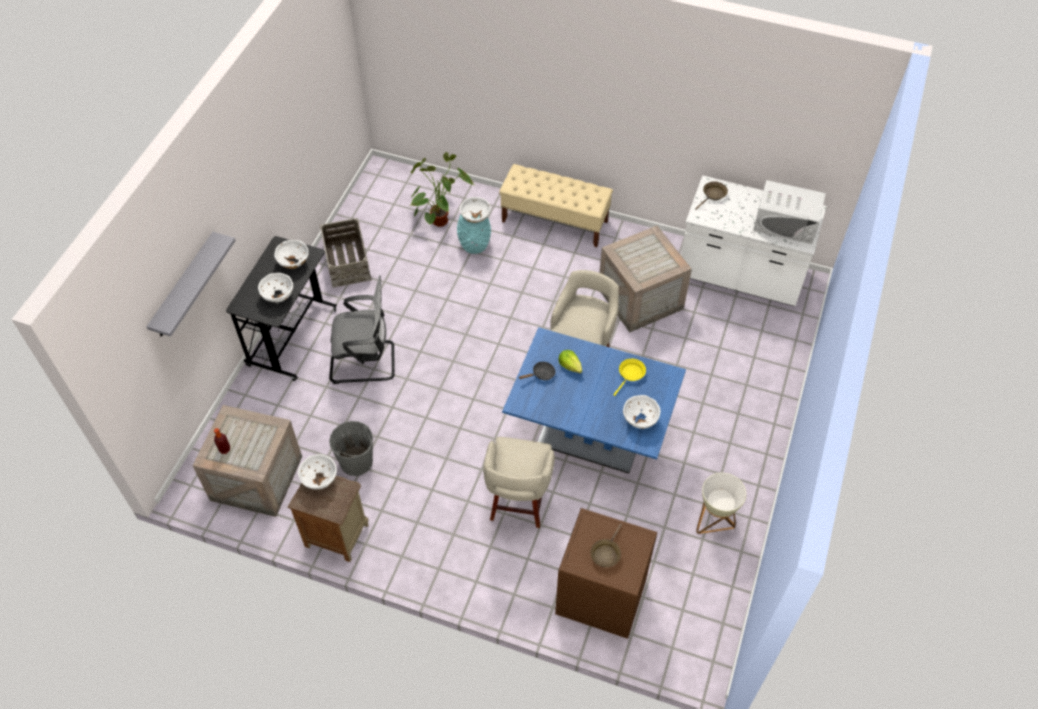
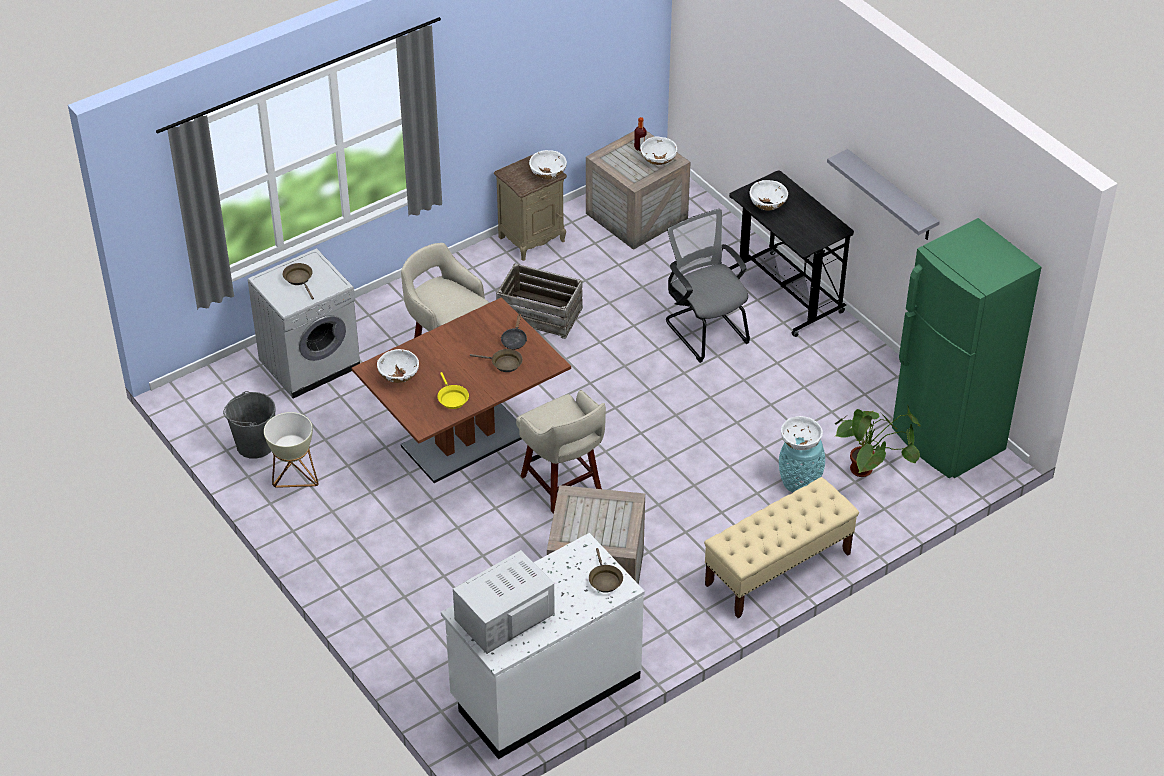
camera: 125 degrees right, 10 degrees down
(184, 287) = (762, 80): grey shelf -> grey shelf (891, 196)
(294, 263) = (803, 230): white bowl -> white bowl (658, 161)
(346, 262) = (858, 370): crate -> crate (540, 314)
(356, 461) = (594, 279): grey bucket -> grey bucket (255, 444)
(365, 362) = (705, 329): chair -> chair turned 120 degrees clockwise
(380, 194) = (947, 440): none -> green fridge
(570, 365) = (504, 363): lettuce -> brown frying pan
(590, 438) = (465, 441): blue dining table -> brown dining table
(601, 595) = (311, 365): brown washing machine -> white washing machine

